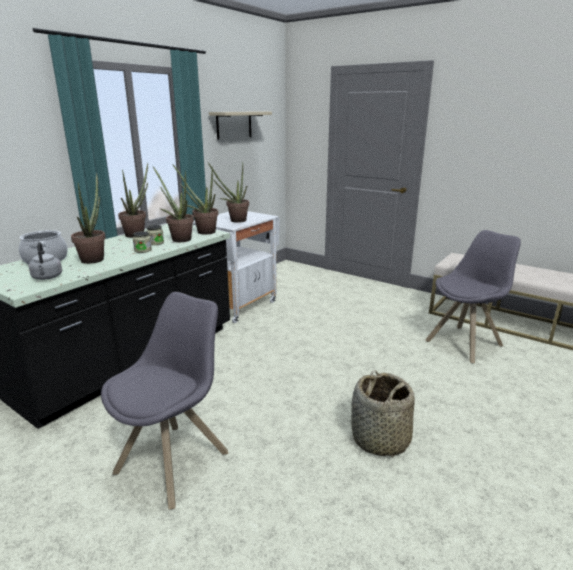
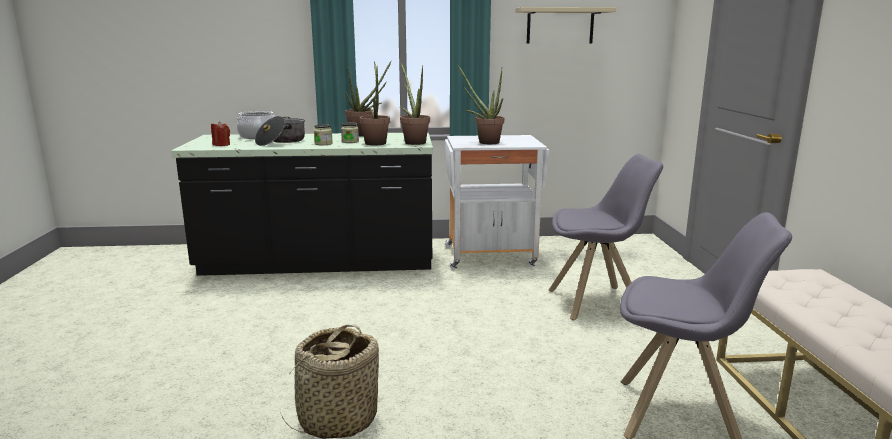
camera: 50 degrees right, 5 degrees down
(47, 277) = (221, 145): grey kettle -> red candle
(94, 258) = (281, 141): potted plant -> cooking pot
(174, 462) = (200, 334): grey chair -> grey chair (595, 302)

